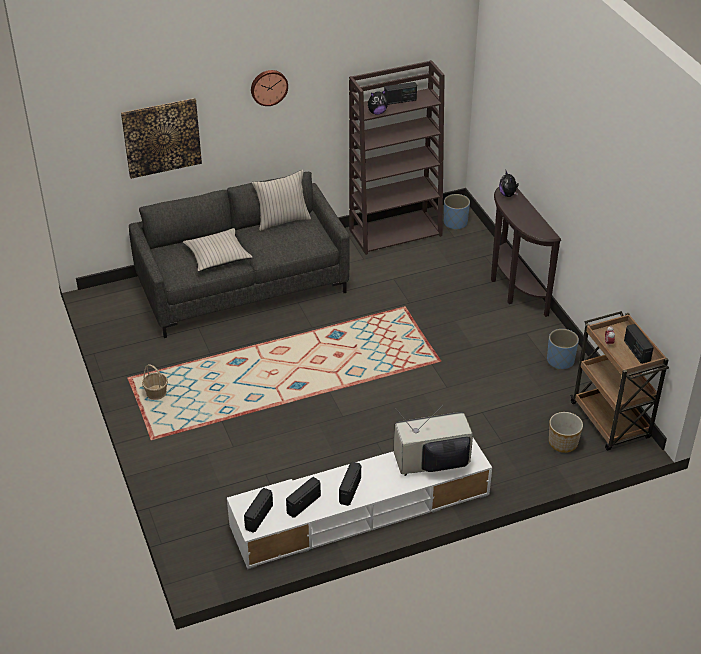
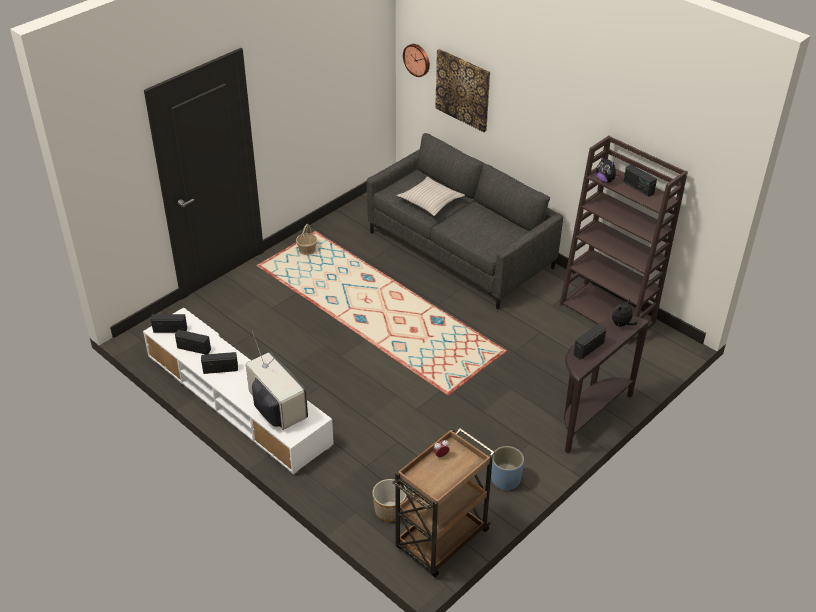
camera: 65 degrees right, 0 degrees up
(268, 87) = (546, 100): wall clock -> wall clock (417, 59)
(282, 220) = (504, 219): beige pillow -> none
(455, 223) = (657, 348): blue planter -> none
(636, 351) = (441, 479): radio -> radio (588, 348)

